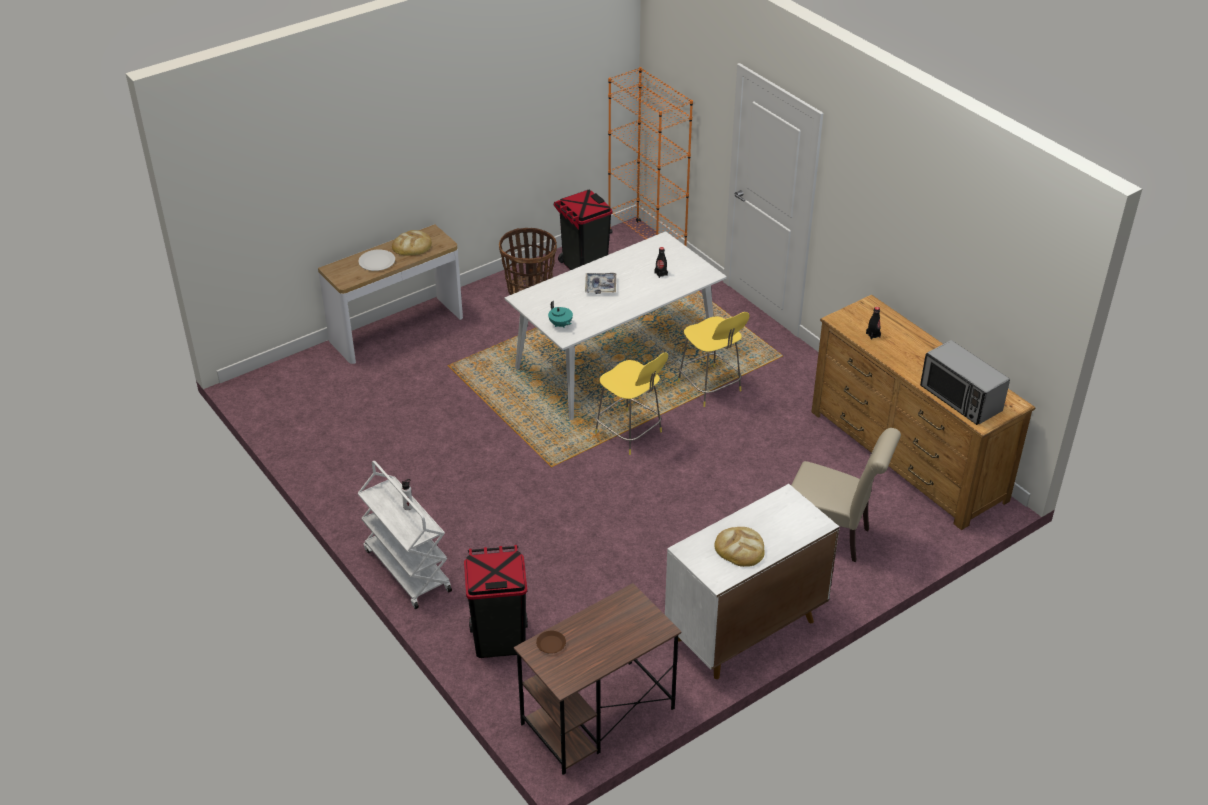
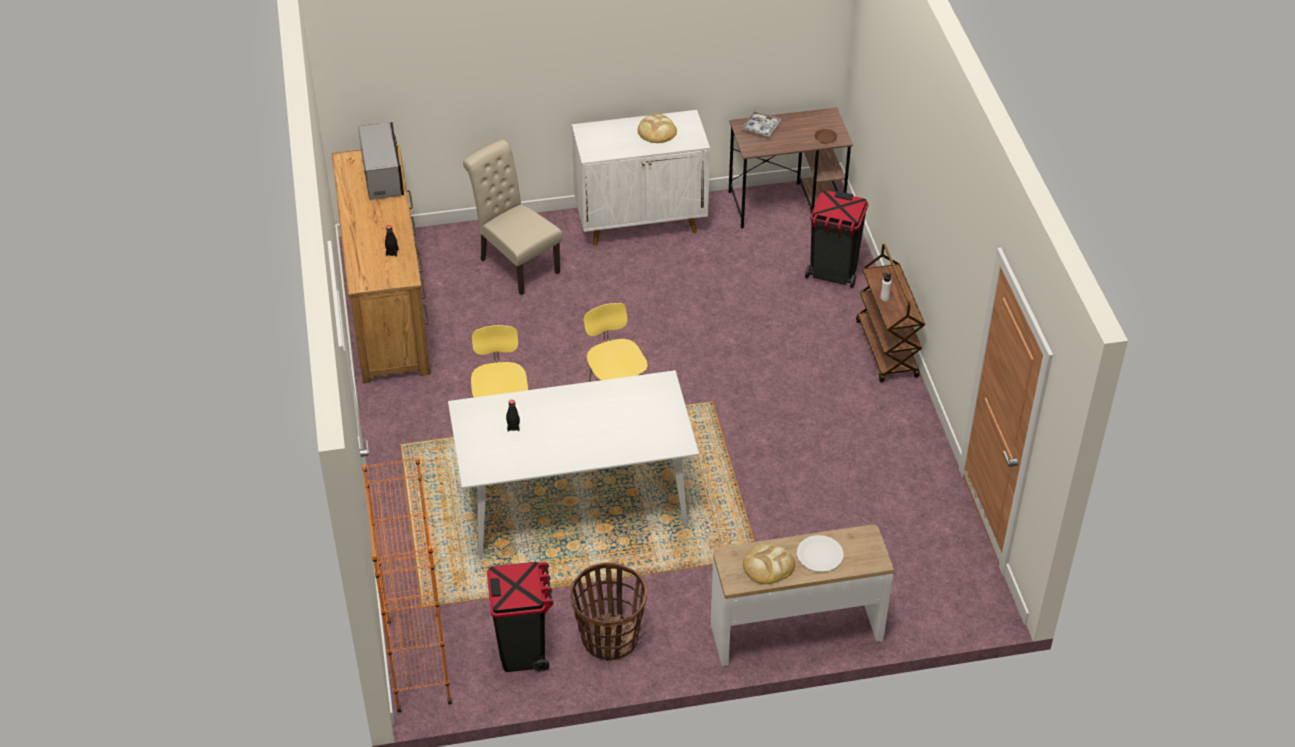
camera: 155 degrees left, 5 degrees up
(406, 570) = (887, 349): white cart -> brown cart
(560, 325) = (660, 397): turquoise teapot -> none
(600, 286) = (588, 432): tray -> tray (761, 127)

